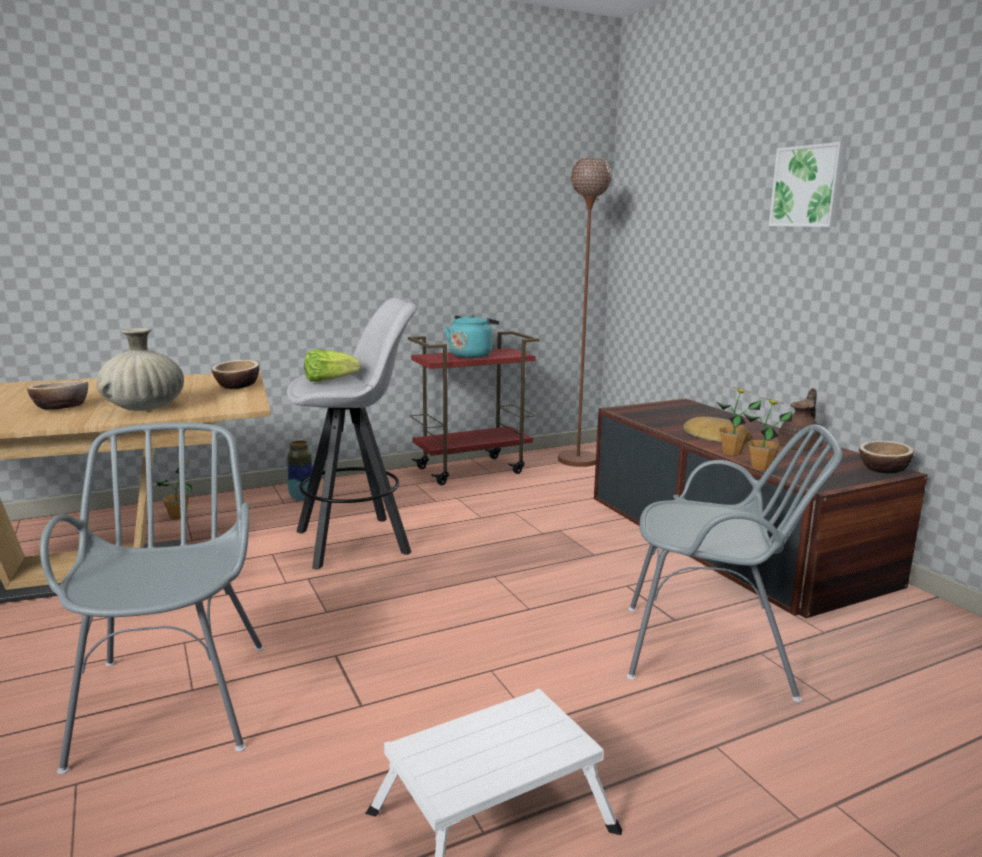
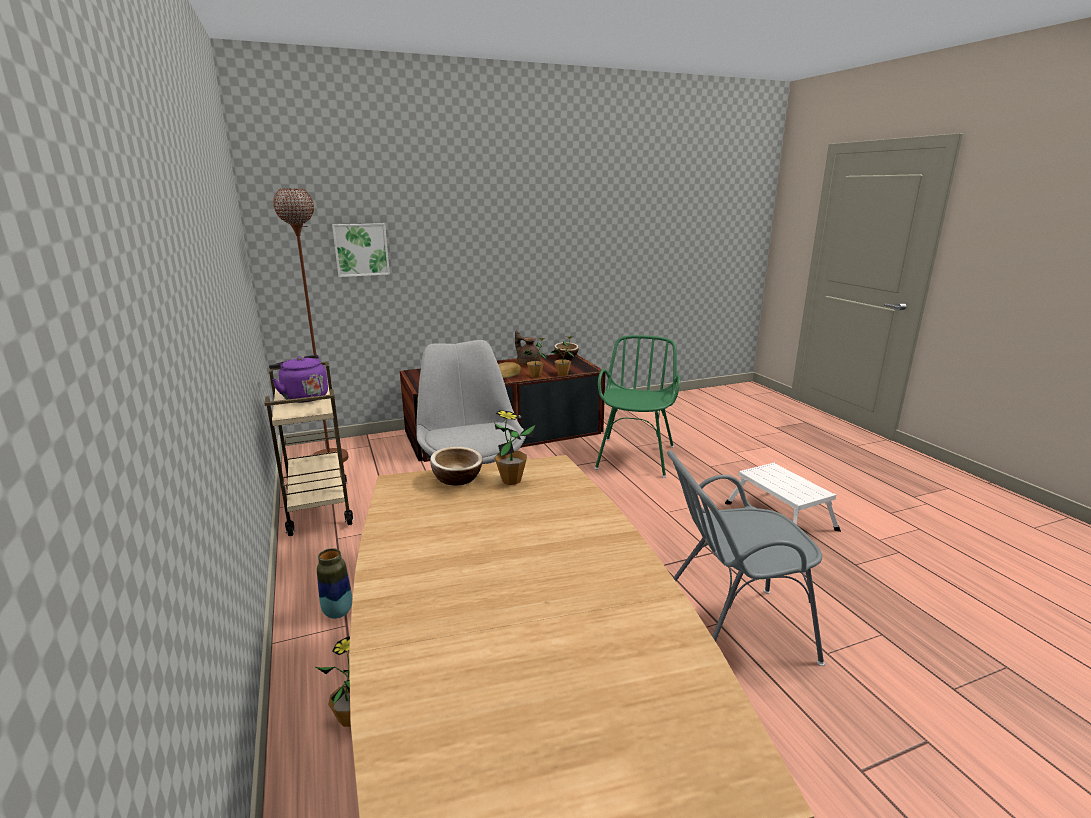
camera: 85 degrees left, 5 degrees up
(61, 407) = (555, 565): bowl -> none
(144, 408) = (560, 511): beige vase -> none
(220, 397) = (511, 480): none -> potted plant
(329, 381) = (459, 436): lettuce -> none
(471, 355) = (303, 397): turquoise kettle -> purple kettle
(473, 470) = (319, 506): red cart -> beige cart
(715, 650) = (635, 455): grey chair -> green chair
(809, 186) = (475, 214): picture -> picture (361, 249)

